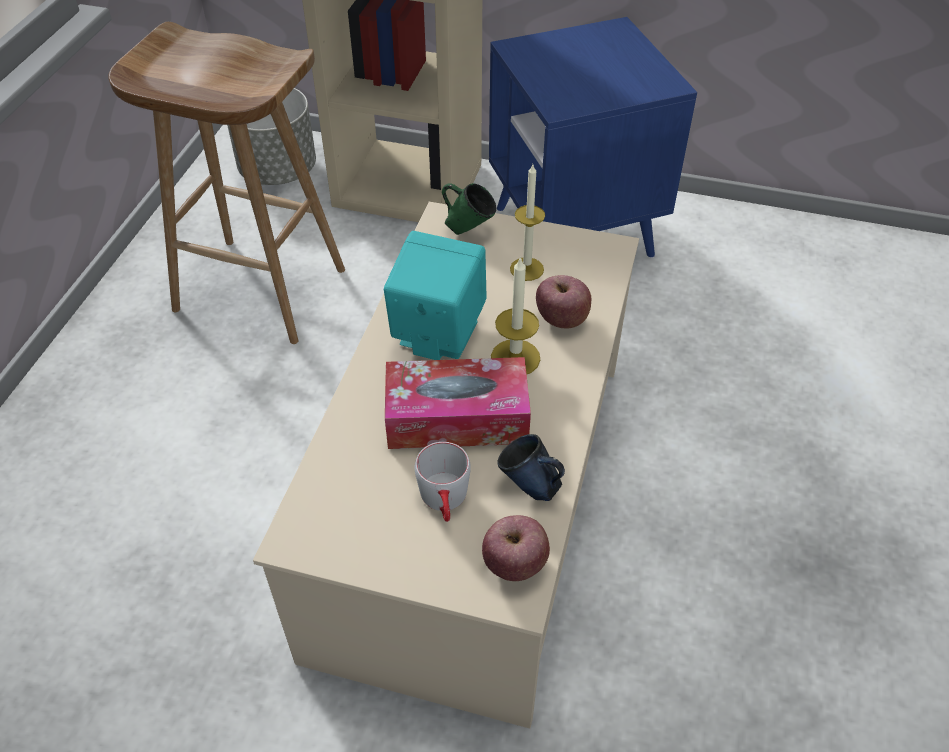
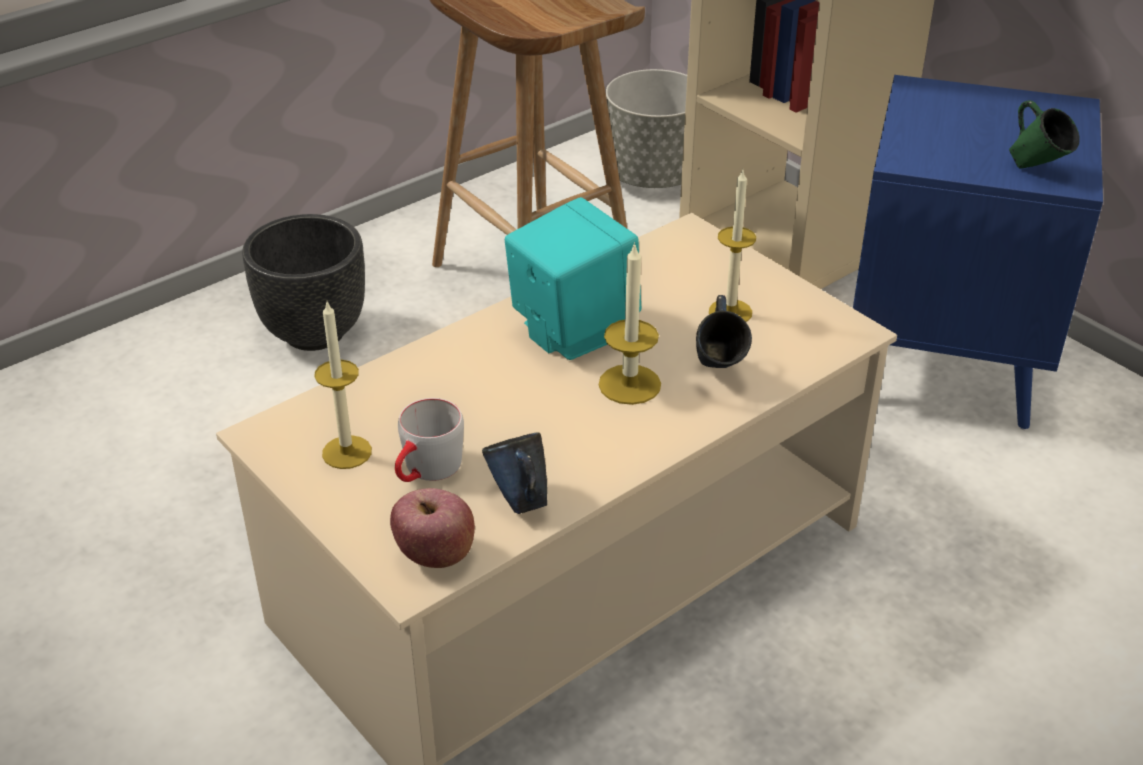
camera: 35 degrees right, 10 degrees down
(125, 411) = (314, 332): none -> black planter
(372, 519) = (347, 452): none -> candle
(457, 417) = (514, 408): tissue box -> none
(468, 230) = (705, 253): green mug -> green mug (1036, 169)
(562, 319) = (718, 372): apple -> blue mug

